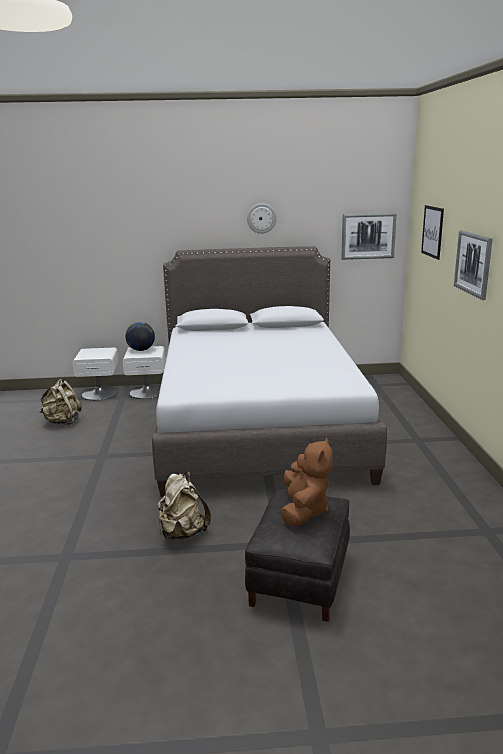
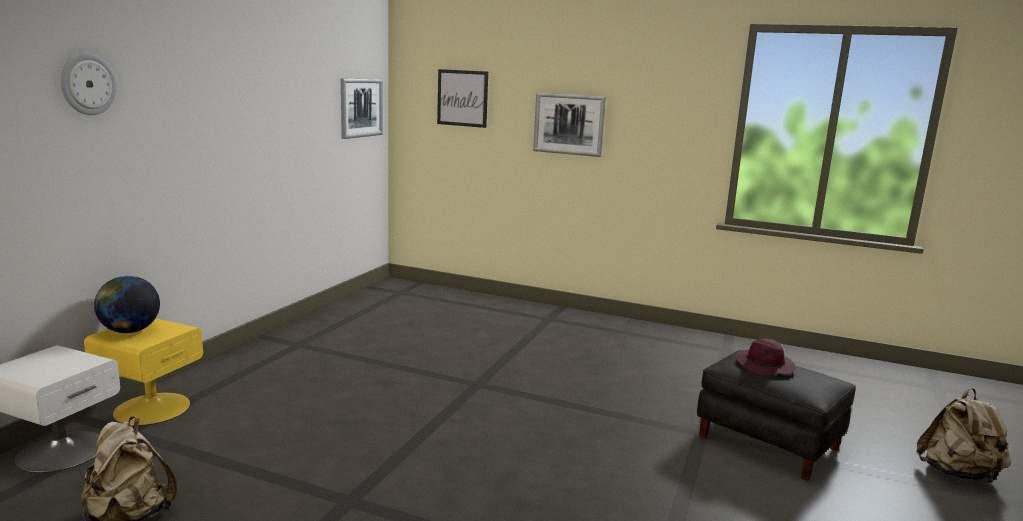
camera: 65 degrees left, 5 degrees down
(147, 391) = (151, 408): white nightstand -> yellow nightstand
(182, 533) = (645, 484): beige backpack -> beige backpack (958, 474)
(257, 425) = (411, 369): grey bed -> none
(261, 218) = (264, 79): wall clock -> wall clock (87, 84)
(304, 510) = (765, 366): brown plush toy -> purple hat

